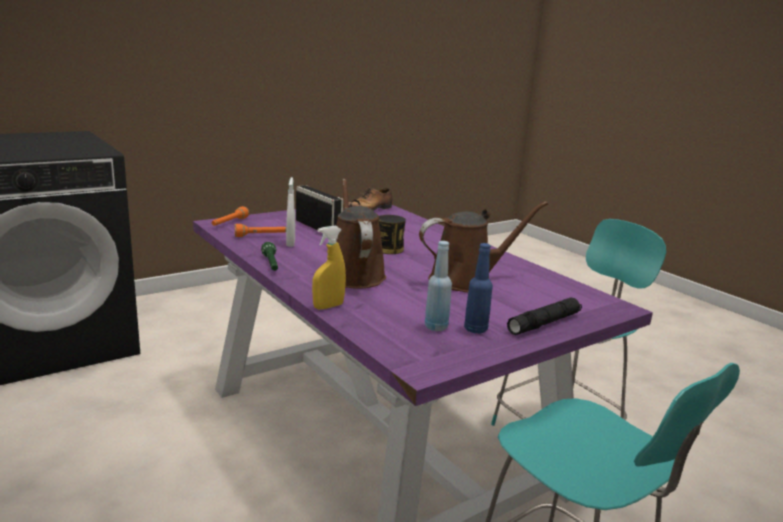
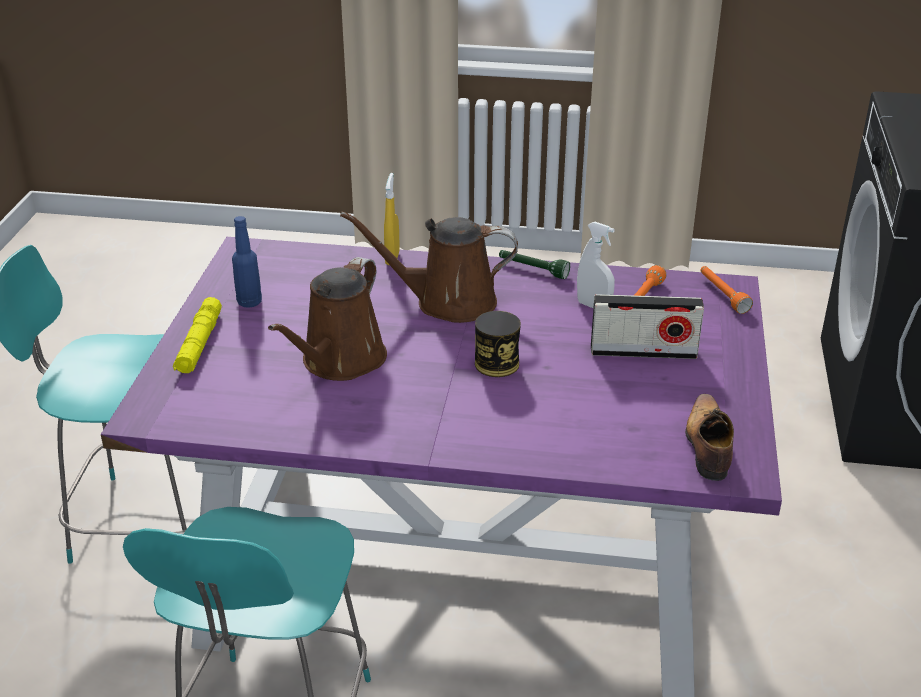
camera: 135 degrees right, 15 degrees up
(353, 274) = (447, 302): brown watering can -> brown watering can turned 150 degrees clockwise
(436, 327) = (282, 287): blue bottle -> none
(544, 323) = (199, 344): black flashlight -> yellow flashlight

